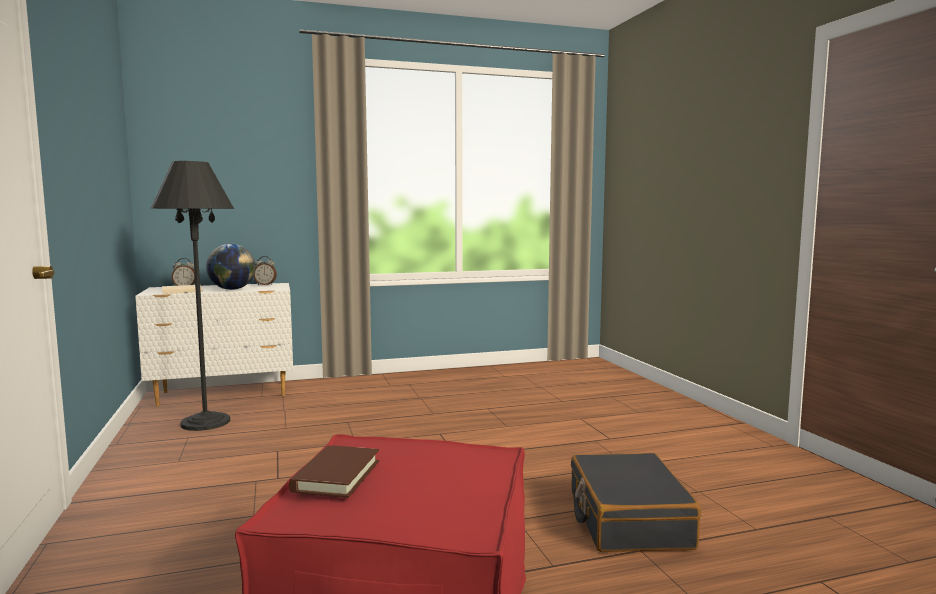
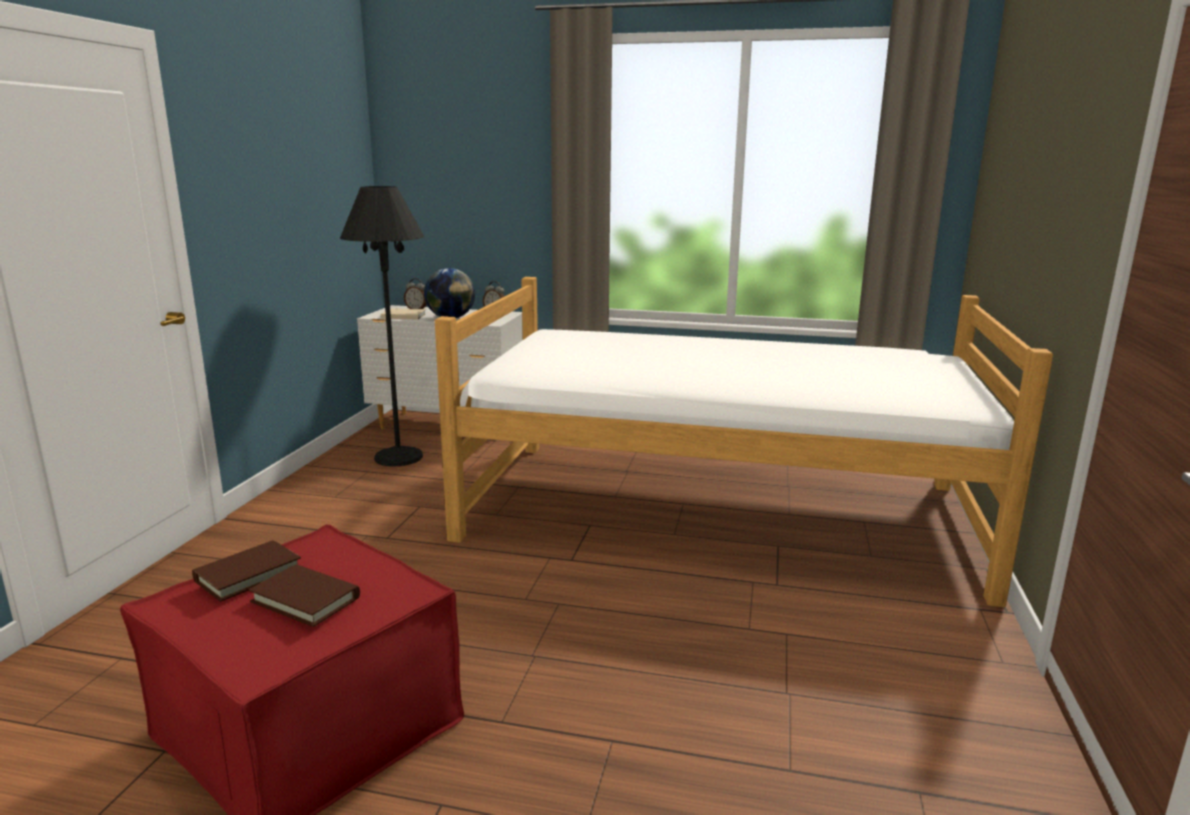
camera: 30 degrees right, 10 degrees up
(424, 477) = (305, 599): none -> brown book
(517, 408) = (718, 512): none -> bed
(627, 519) = (649, 698): black suitcase -> none

